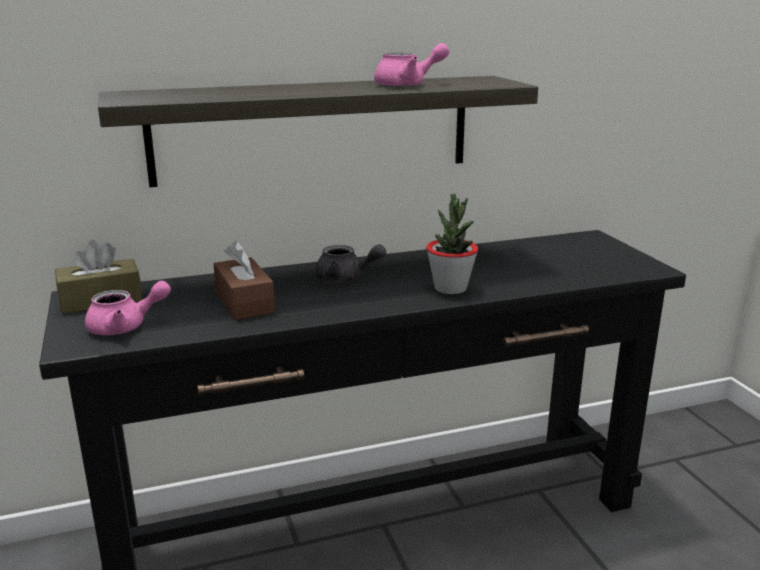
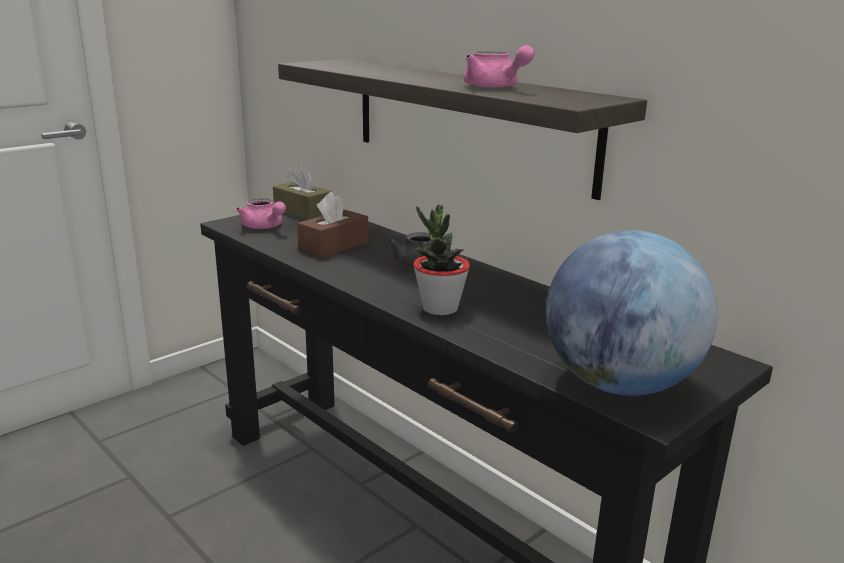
camera: 65 degrees right, 0 degrees up
(610, 266) = (619, 384): none -> globe

